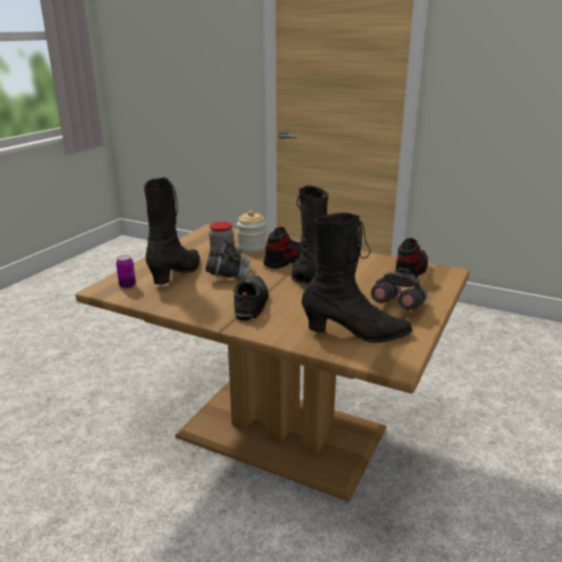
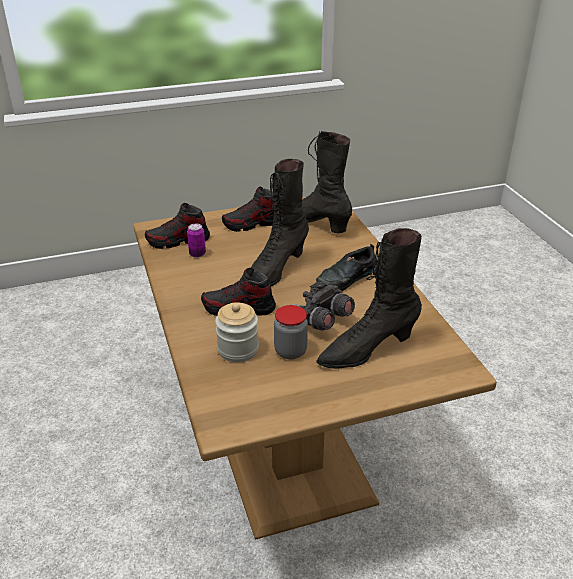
camera: 135 degrees left, 10 degrees up
(127, 286) = (434, 359): can -> can (197, 254)
(398, 306) = (252, 224): grey binoculars -> shoe

